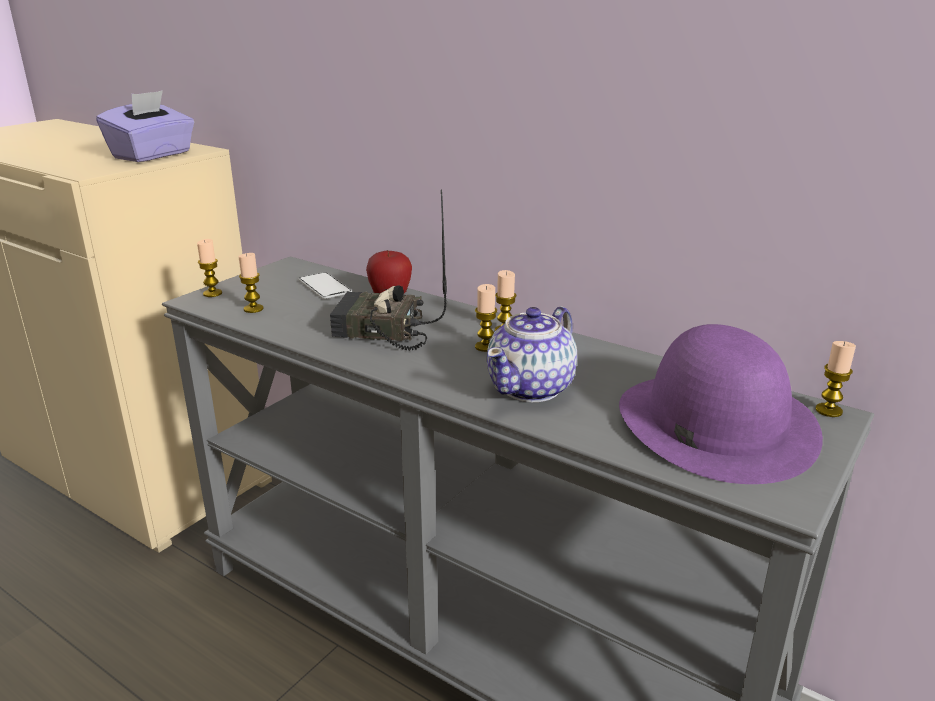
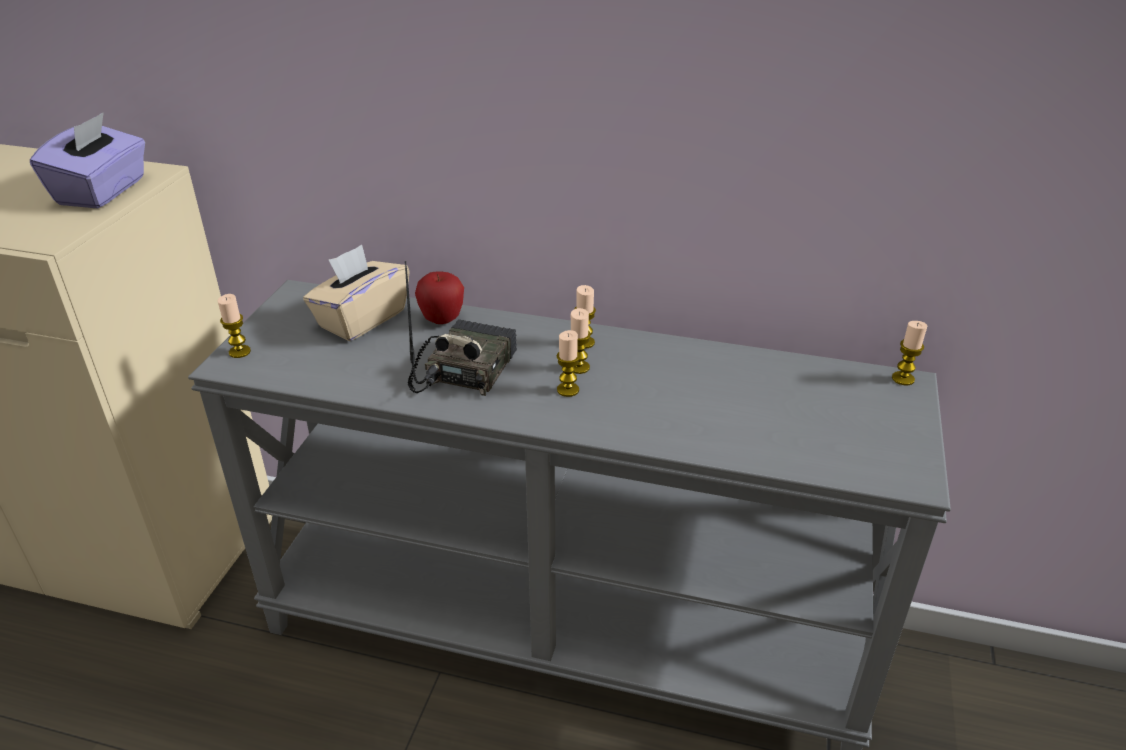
camera: 20 degrees left, 10 degrees up
(253, 309) = (304, 365): candle -> candle (568, 390)
(324, 287) = (361, 319): phone -> beige tissue box
(380, 332) = (463, 369): radio -> radio turned 120 degrees clockwise
(532, 388) = (651, 408): teapot -> none
(715, 423) = (824, 413): purple hat -> none

